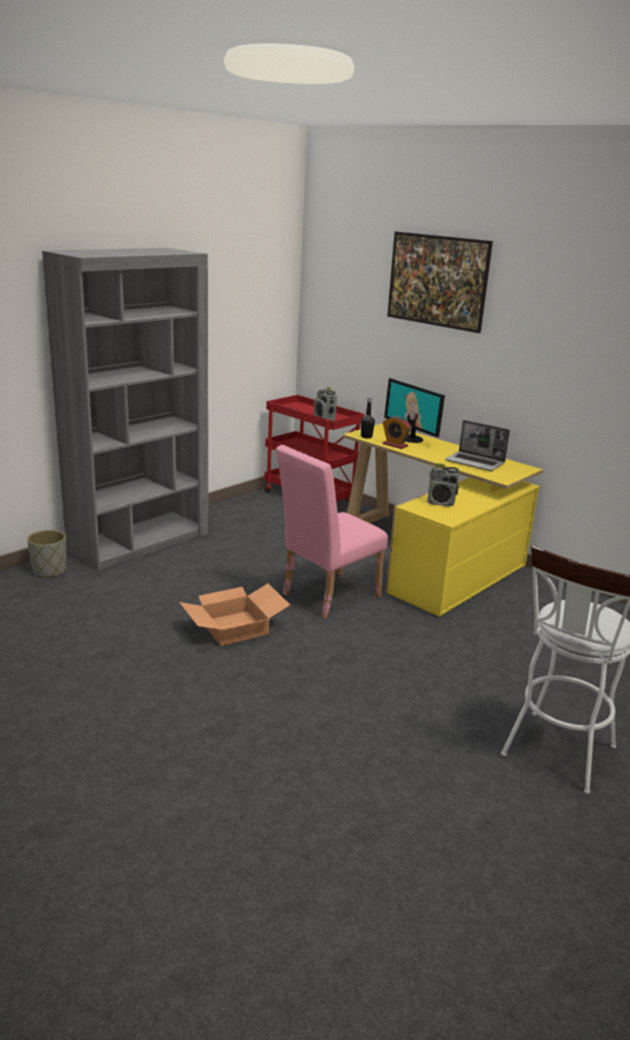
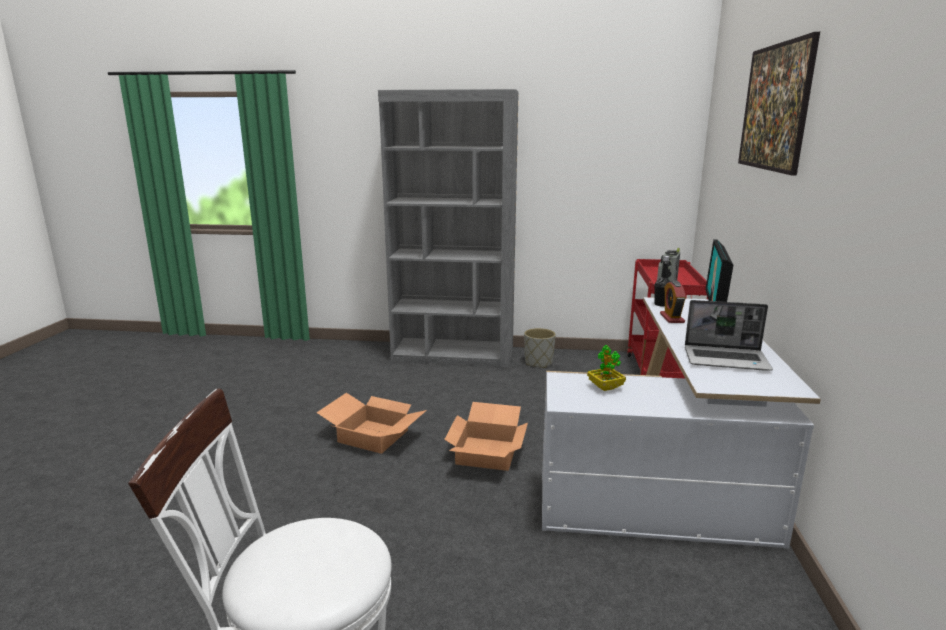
camera: 55 degrees right, 5 degrees down
(50, 571) = (368, 350): grey planter -> grey planter (538, 363)
(325, 596) = (486, 452): pink chair -> cardboard box
(430, 558) = (671, 475): yellow desk -> white desk
(441, 503) = (605, 387): radio -> potted plant
(475, 462) = (727, 359): laptop -> laptop turned 75 degrees counterclockwise

